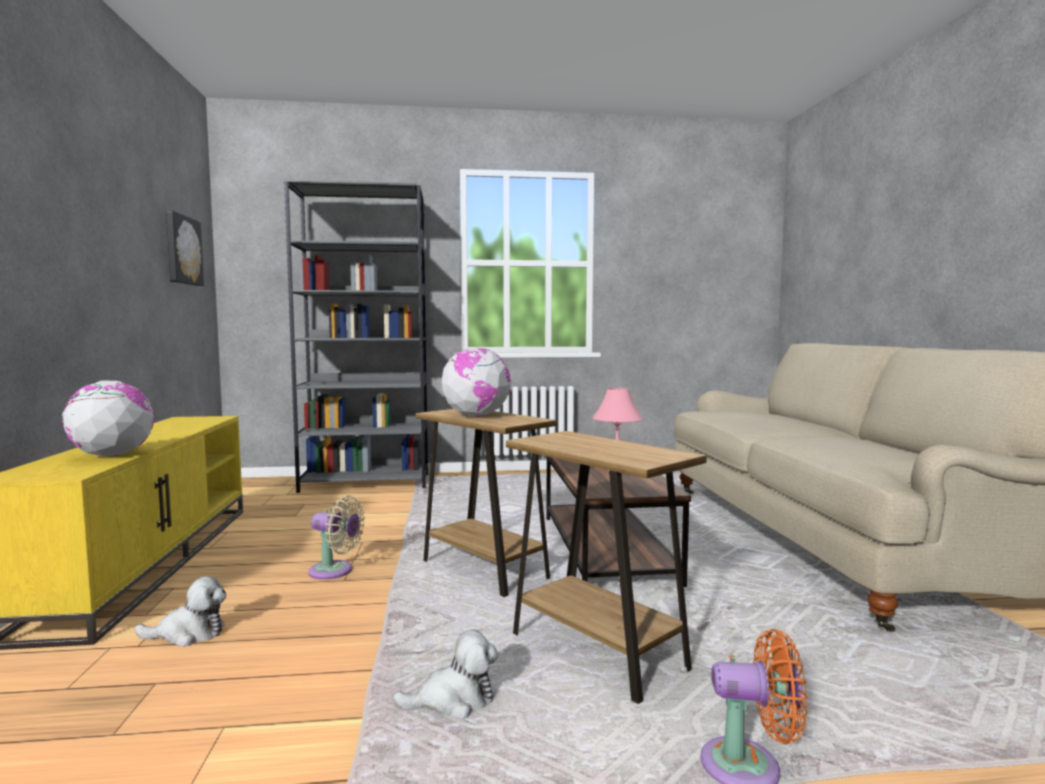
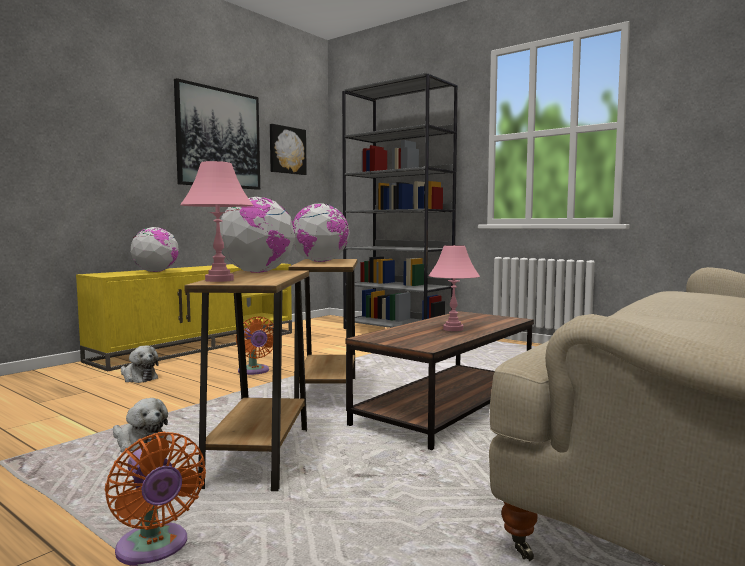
camera: 45 degrees right, 0 degrees up
(118, 228) = (218, 138): none -> picture
(335, 571) = (254, 371): beige fan -> orange fan
(559, 441) = (257, 272): none -> globe
(626, 458) = (220, 280): none -> pink table lamp

